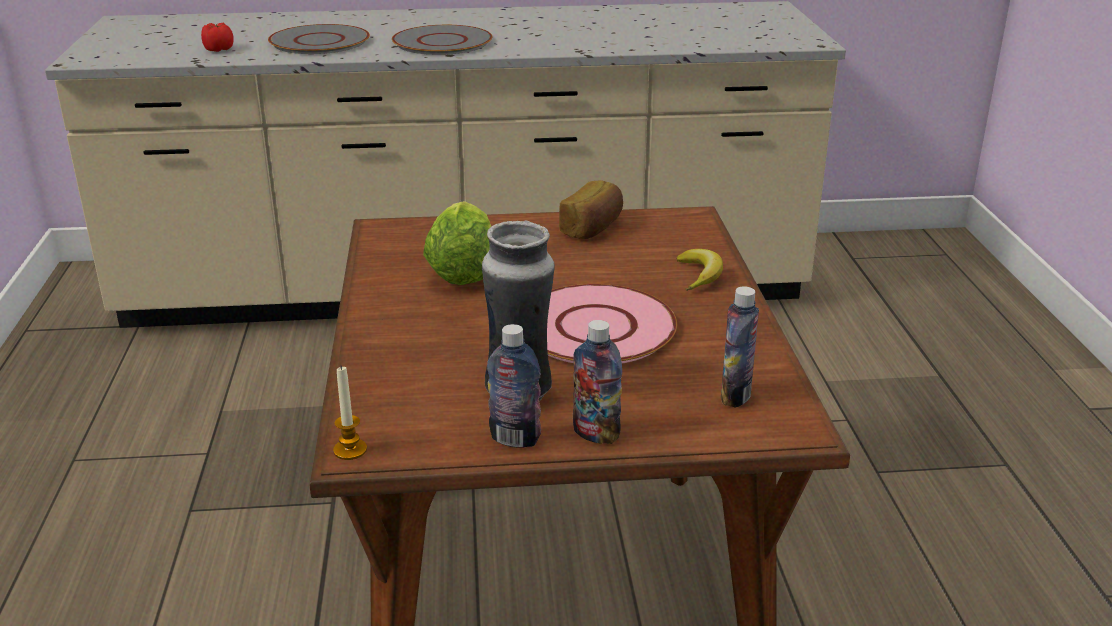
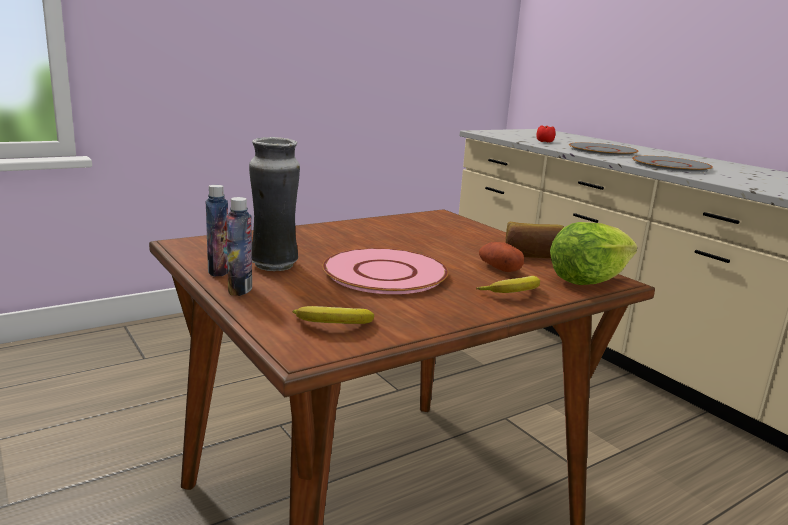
camera: 60 degrees right, 10 degrees down
(350, 450) = (182, 241): candle -> none
(462, 272) = (412, 235): lettuce -> lettuce (587, 280)
(624, 260) = (499, 269): none -> potato
(735, 396) = (333, 324): bottle -> banana

